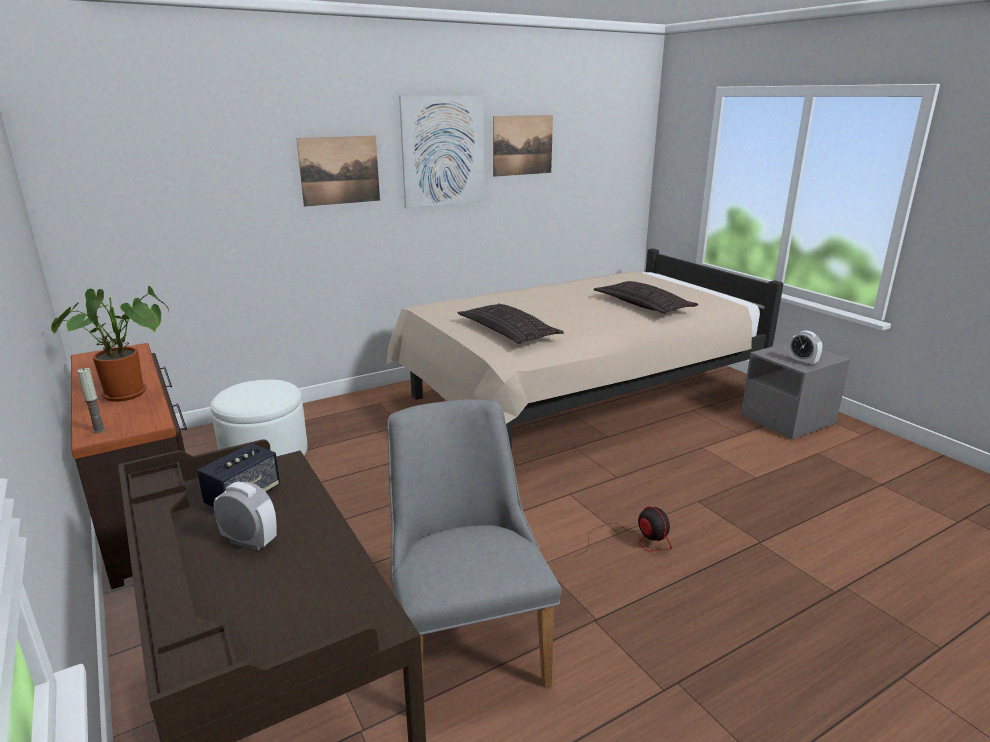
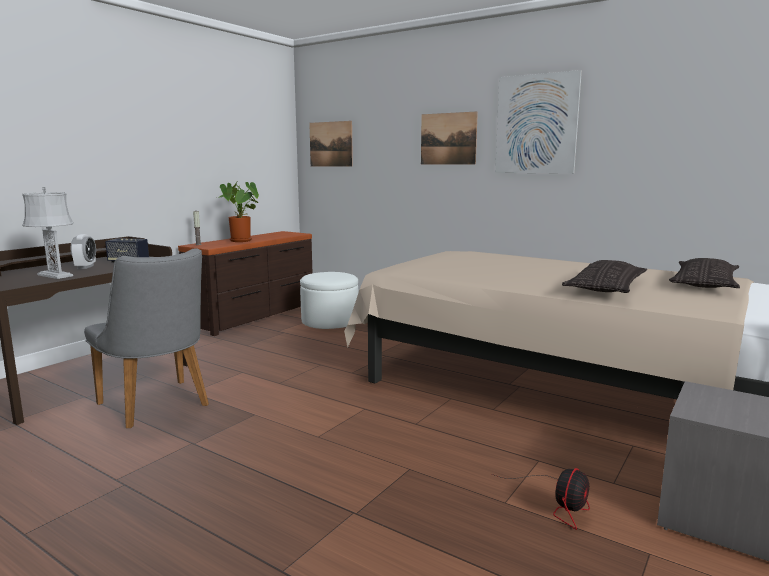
camera: 65 degrees right, 10 degrees down
(312, 573) = (55, 275): none -> grey table lamp
(465, 643) = (158, 407): grey chair -> grey chair turned 90 degrees clockwise
(508, 331) = (435, 267): pillow -> pillow (704, 283)
(522, 145) = (629, 118): picture -> picture (331, 144)
(633, 541) = (309, 444): fan -> fan (559, 503)
(802, 362) = (714, 412): alarm clock -> none

